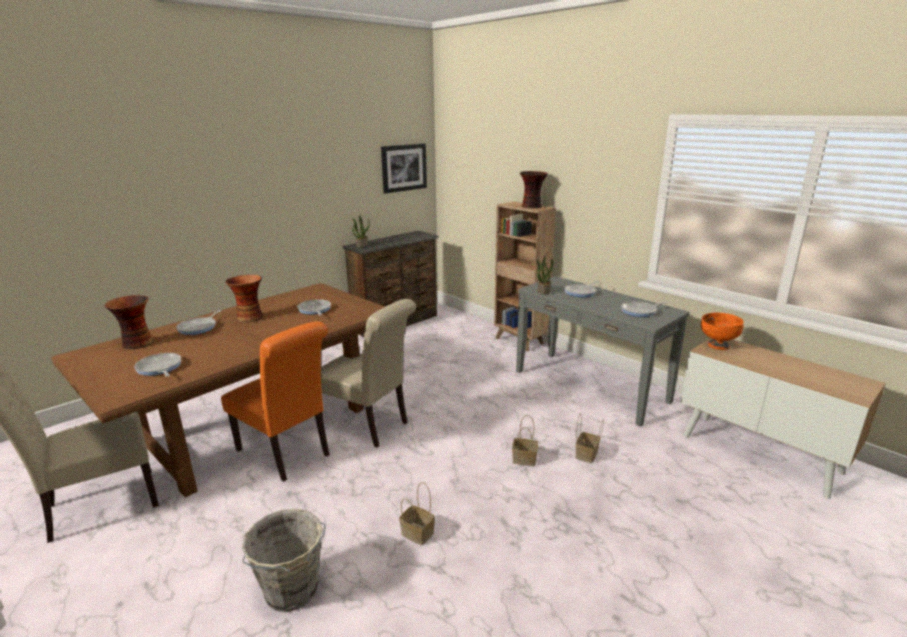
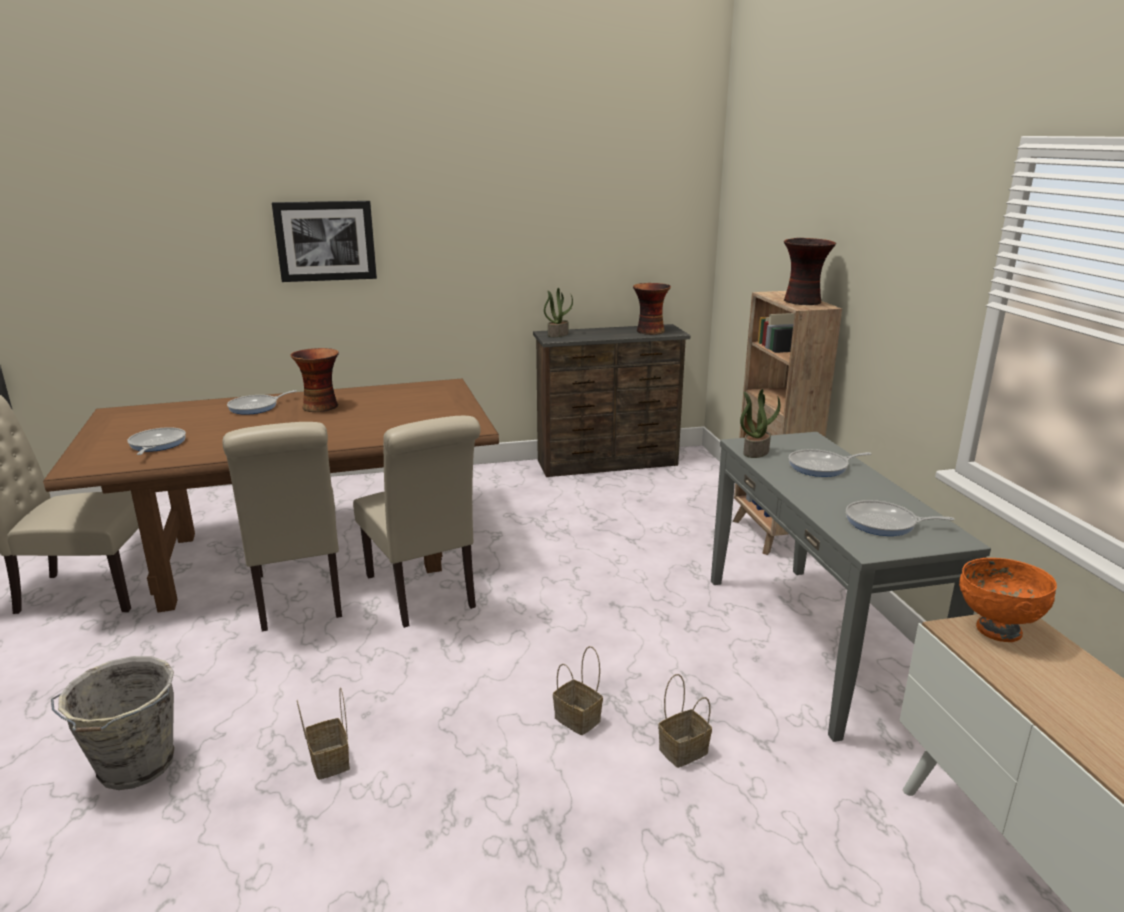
camera: 30 degrees right, 0 degrees up
(137, 344) = (177, 412): vase -> vase (649, 331)
(287, 454) = (299, 599): orange chair -> beige chair
(314, 310) = (402, 412): frying pan -> none
(404, 168) = (655, 221): picture -> picture (325, 241)

